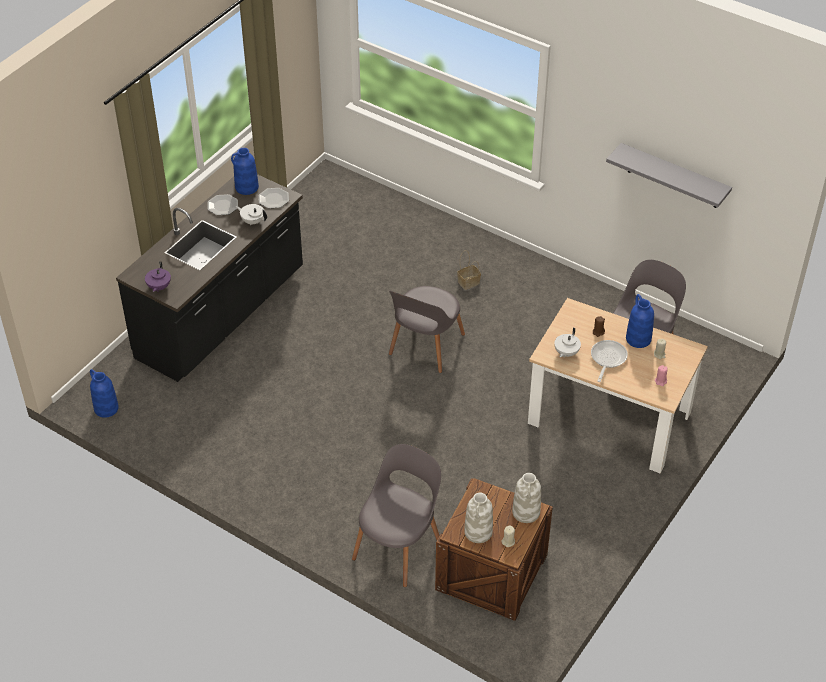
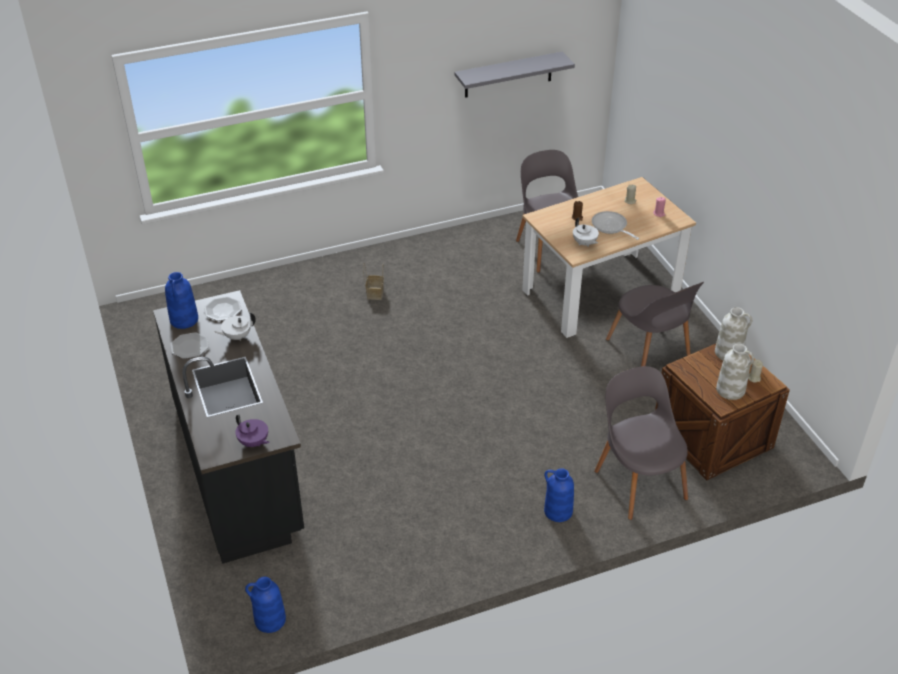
camera: 55 degrees left, 5 degrees down
(425, 347) = (422, 353): grey chair -> grey chair (649, 350)
(638, 338) = (603, 203): blue vase -> blue vase (557, 511)

